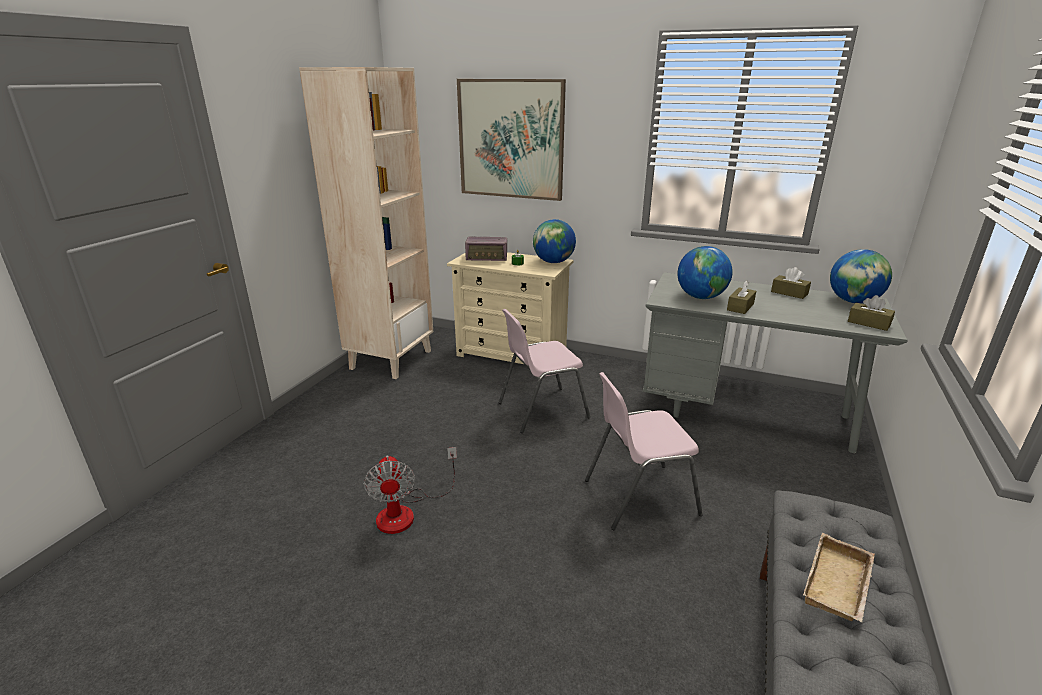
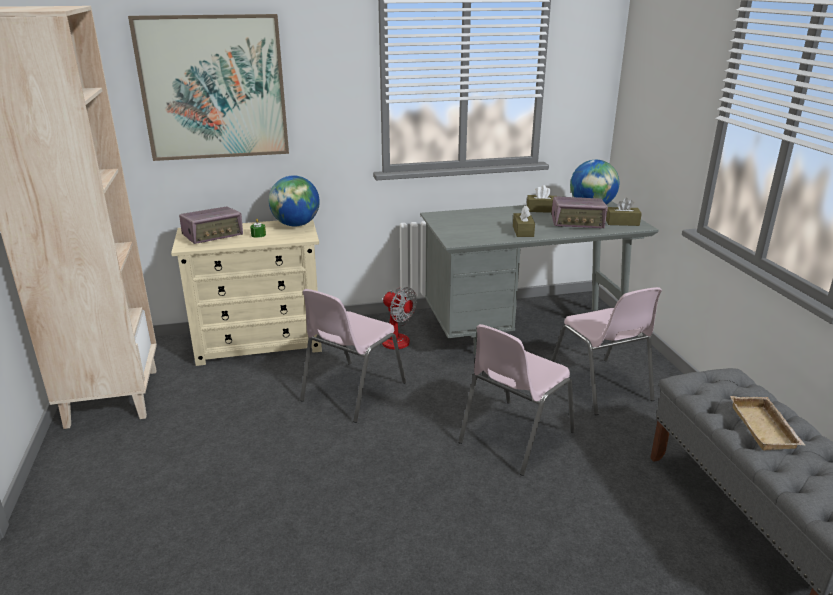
camera: 35 degrees left, 0 degrees up
(406, 512) = (319, 554): fan -> fan (396, 337)
(700, 297) = (482, 230): globe -> none
(773, 489) = (600, 387): none -> pink chair
(812, 312) = (577, 223): none -> radio

